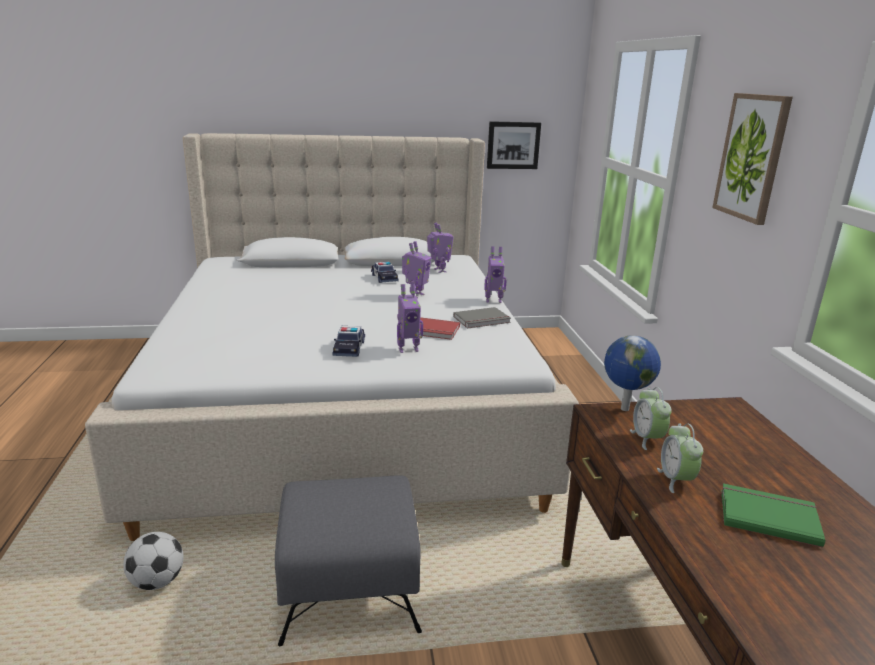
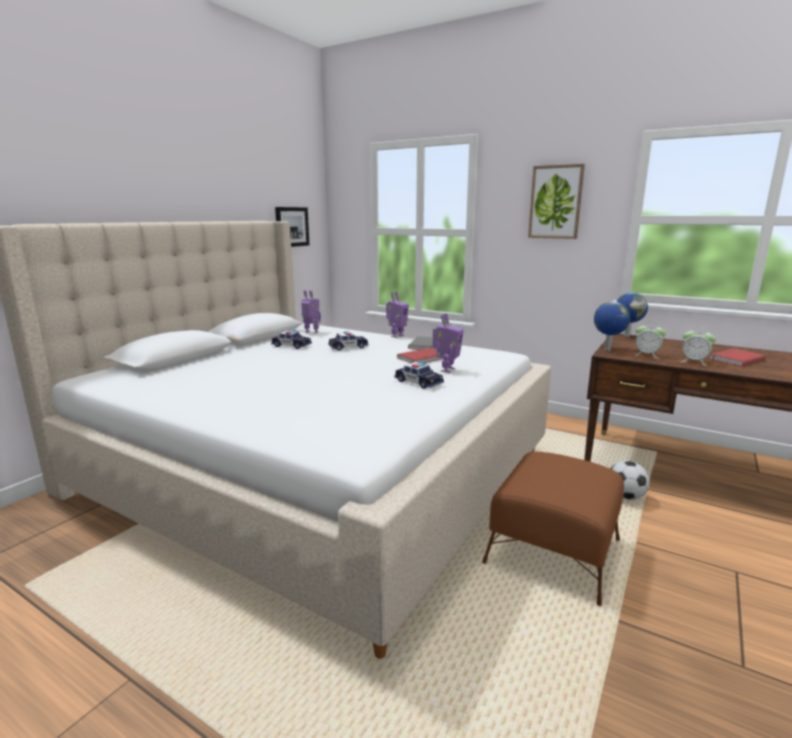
camera: 50 degrees left, 5 degrees down
(157, 581) = (467, 655): football -> football (625, 497)
(351, 587) = (554, 550): grey ottoman -> brown ottoman
(415, 295) = (348, 347): toy robot -> toy car
(741, 410) = (626, 336): none -> globe
(768, 515) = (734, 359): green book -> red book

